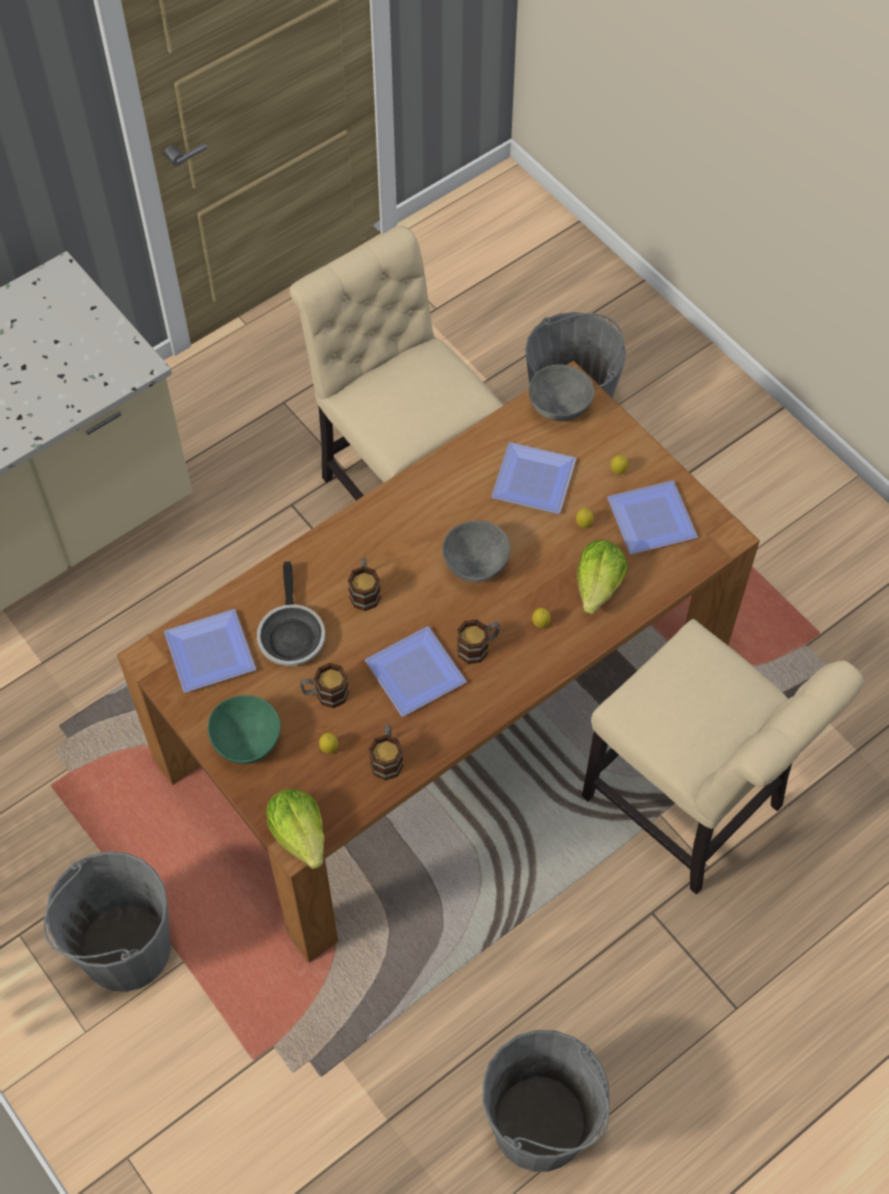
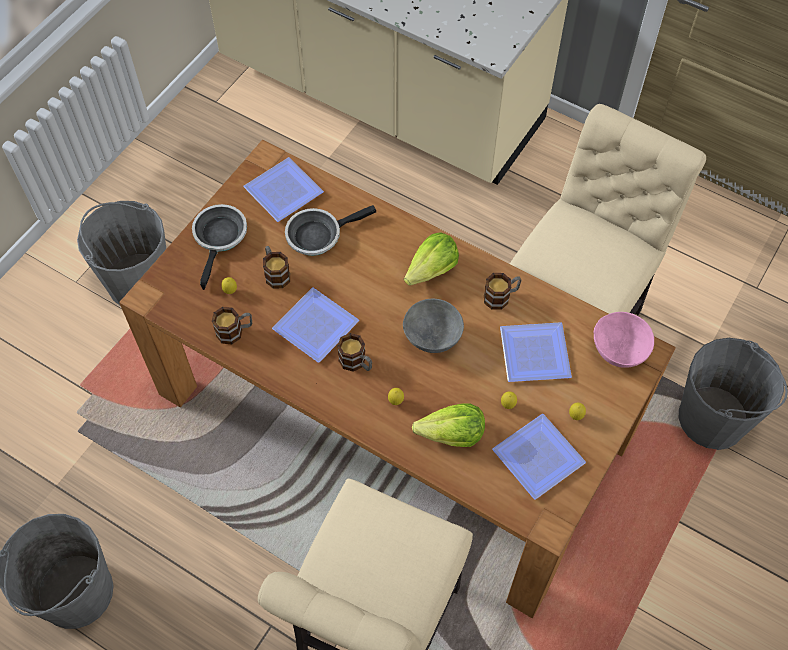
camera: 70 degrees right, 0 degrees up
(247, 740) = (220, 238): green bowl -> frying pan
(300, 834) = (154, 296): lettuce -> lettuce (432, 270)
(365, 591) = (375, 269): mug -> mug (501, 297)
(558, 407) = (618, 349): grey bowl -> pink bowl

